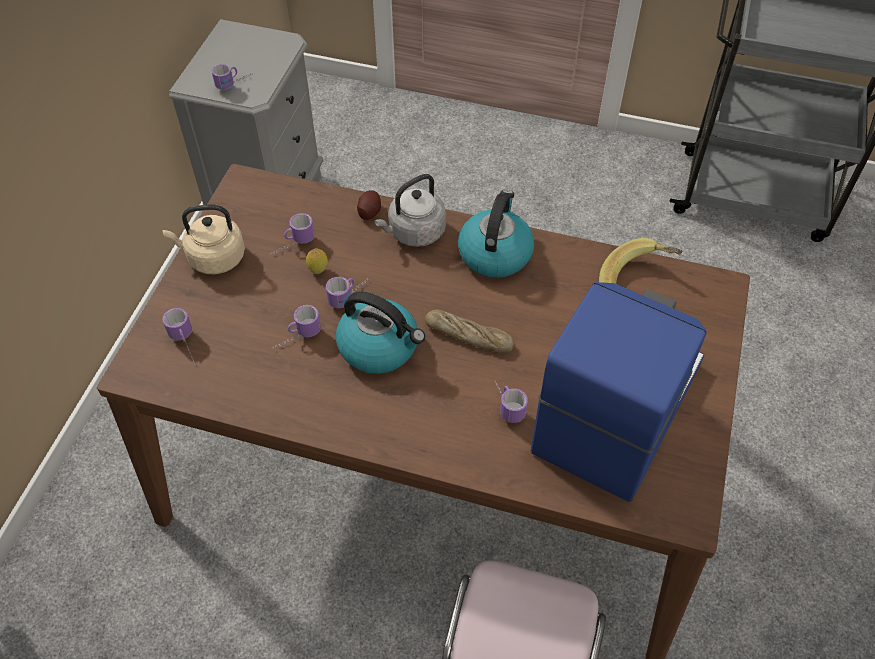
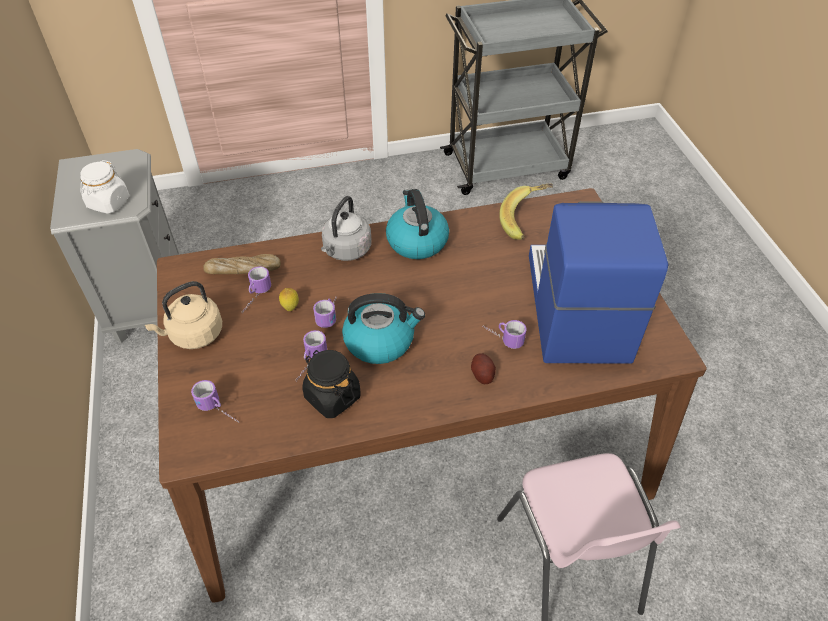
camera: 30 degrees left, 5 degrees down
(235, 84) = (108, 203): mug -> white jar
(294, 382) = (332, 396): none -> black jar
(369, 211) = (300, 250): potato -> potato (482, 374)
(468, 336) = (440, 304): bread -> bread (243, 269)

